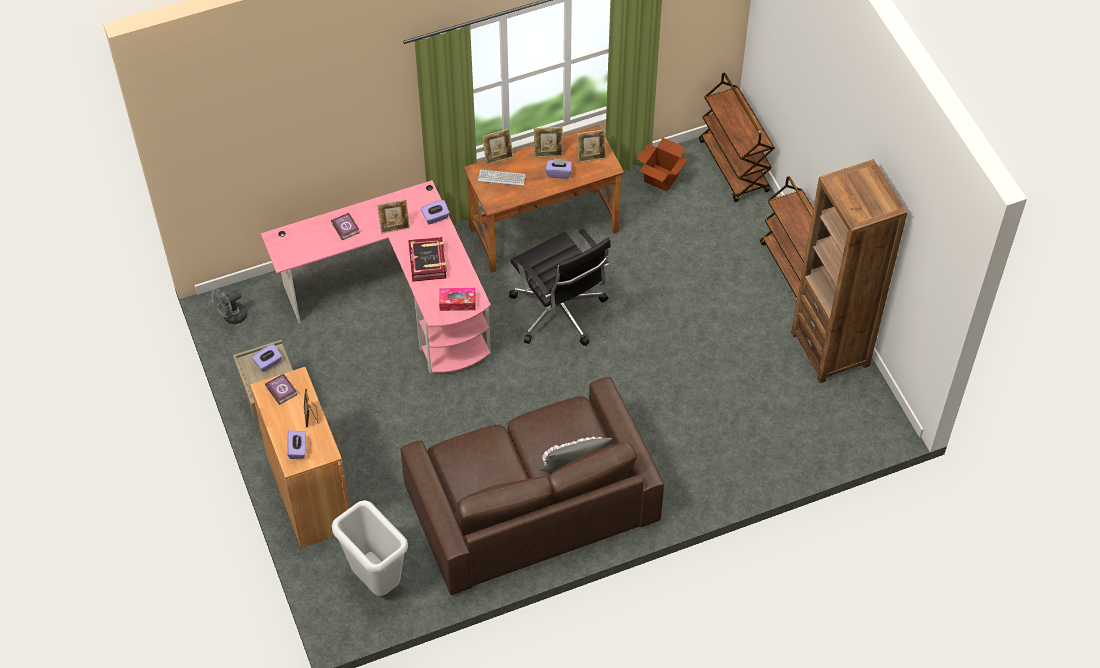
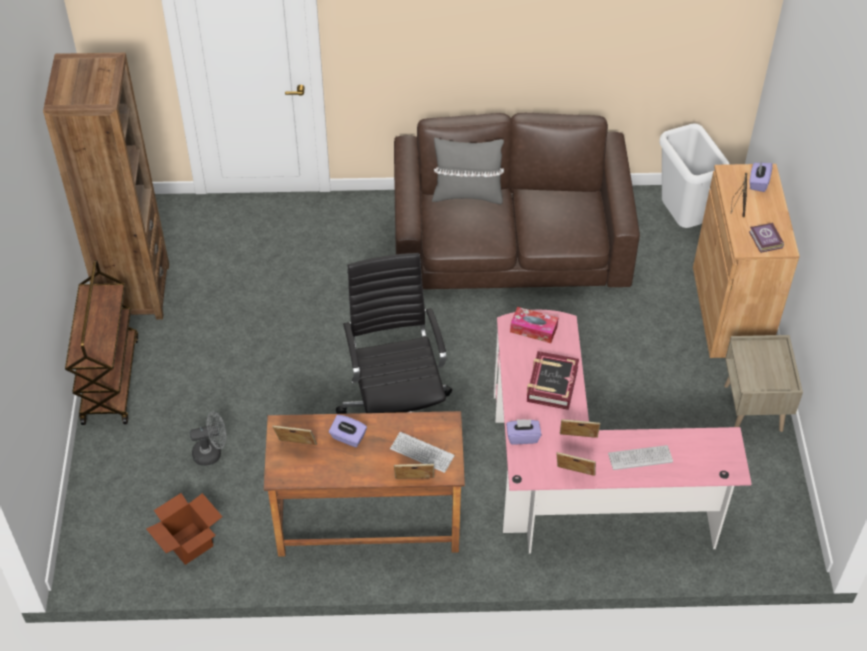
camera: 160 degrees left, 5 degrees down
(231, 317) = (787, 526): grey fan -> grey fan (212, 453)
(268, 363) = (761, 376): purple tissue box -> none
(345, 227) = (640, 458): book -> keyboard
(548, 152) = (347, 469): picture frame -> picture frame (574, 476)
(734, 167) = (92, 529): brown cart -> none

